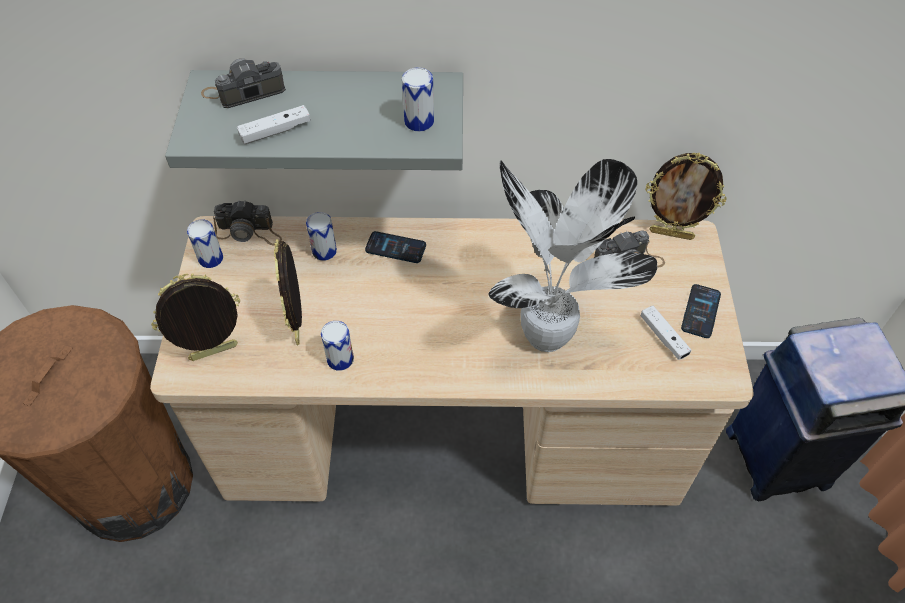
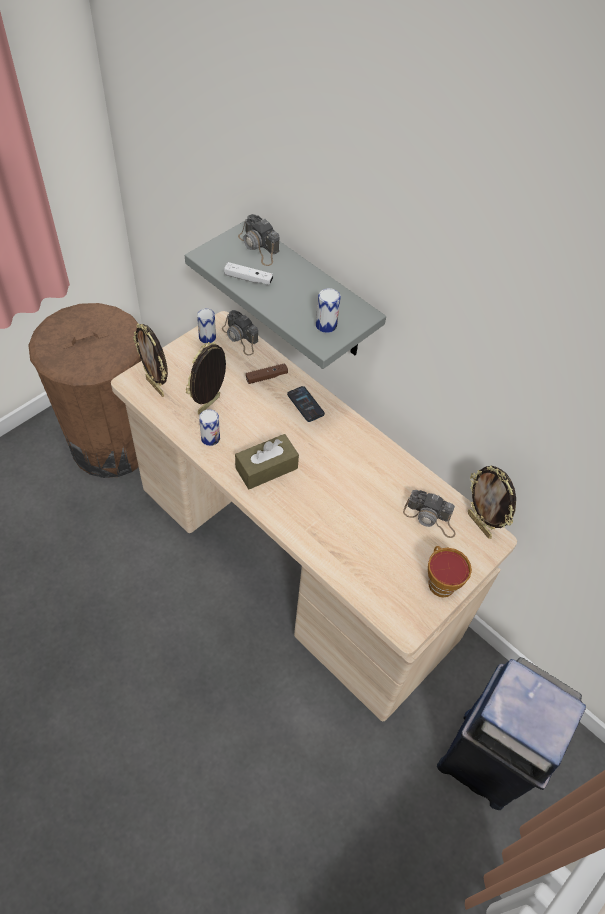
camera: 40 degrees right, 0 degrees up
(214, 354) = (156, 386): picture frame -> picture frame turned 150 degrees counterclockwise
(244, 90) = (259, 247): camera -> camera turned 150 degrees counterclockwise
(324, 251) = (266, 377): can -> brown game controller
(432, 341) = (266, 468): none -> brown tissue box
(548, 340) = (328, 520): potted plant -> none
(663, 337) = (397, 575): white game controller -> none
(700, 311) = (439, 581): phone -> cup

